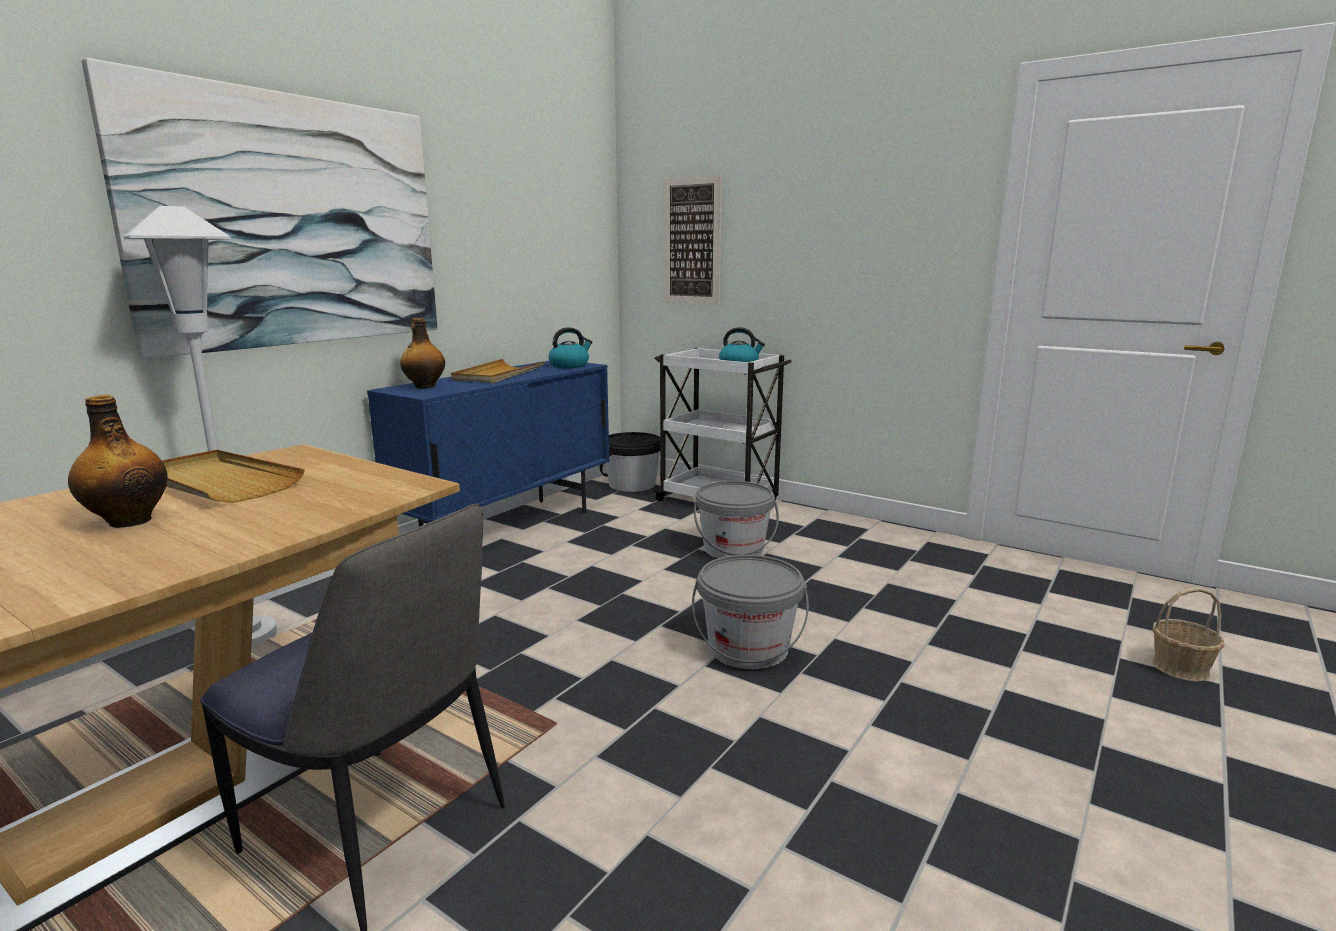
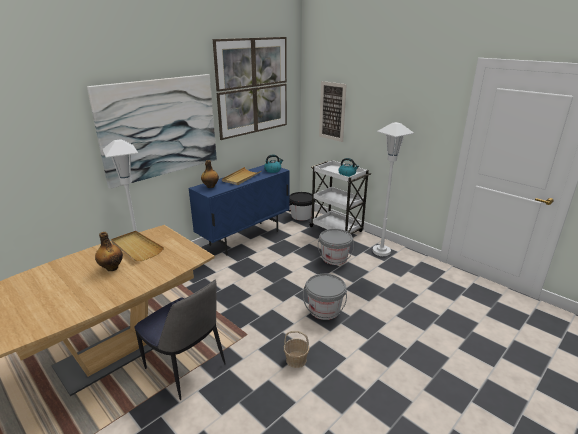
camera: 10 degrees right, 10 degrees up
(517, 174) = (252, 87): none -> picture
(833, 531) = (381, 251): none -> white floor lamp
(1181, 668) = (495, 339): basket -> basket (296, 360)

